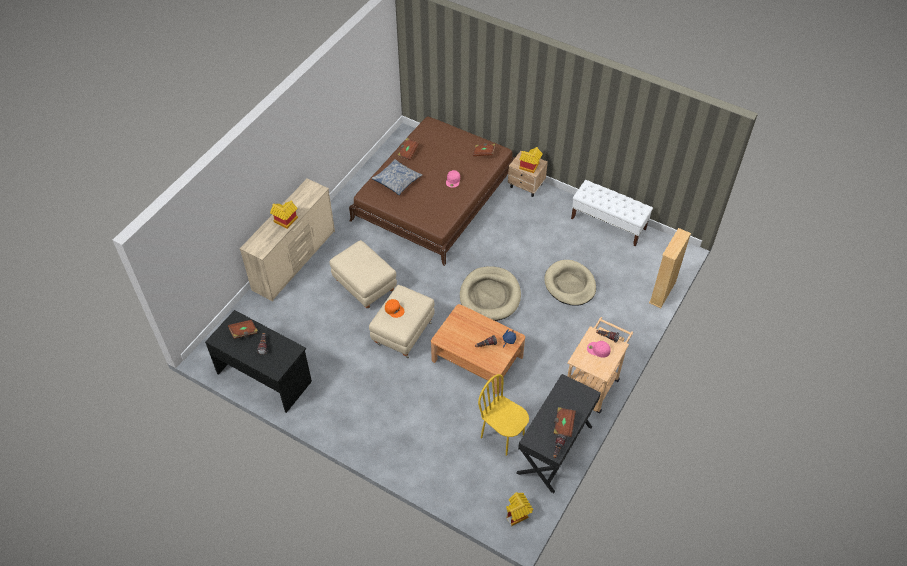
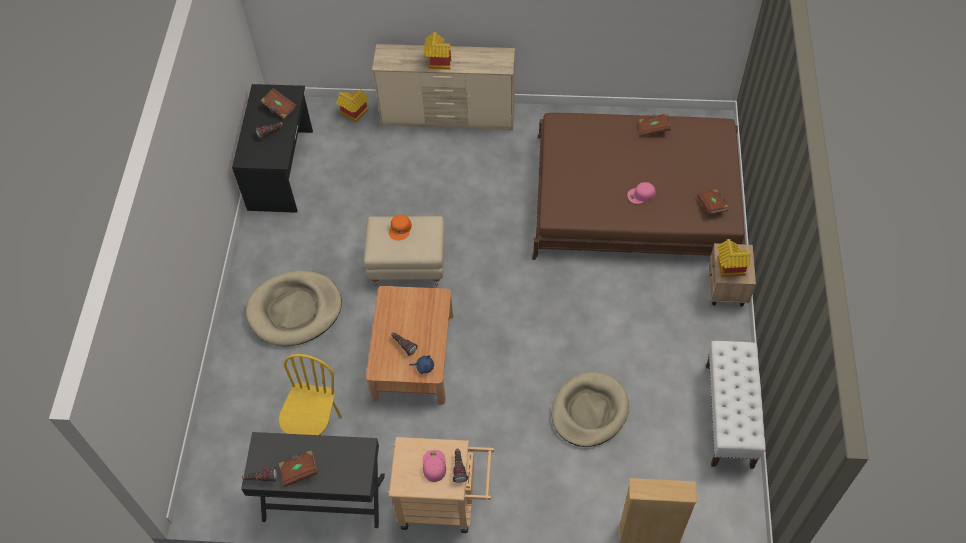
camera: 65 degrees right, 5 degrees up
(364, 287) = (451, 197): beige ottoman -> none
(397, 180) = (599, 140): pillow -> none
(490, 296) = (515, 328): beige dog bed -> beige dog bed (295, 310)
(518, 515) = (216, 494): toy house -> toy house (354, 114)

